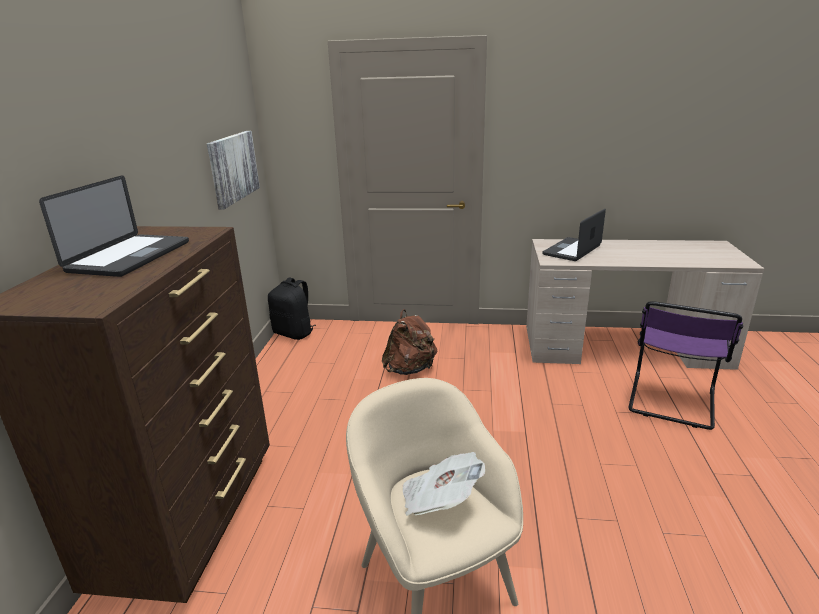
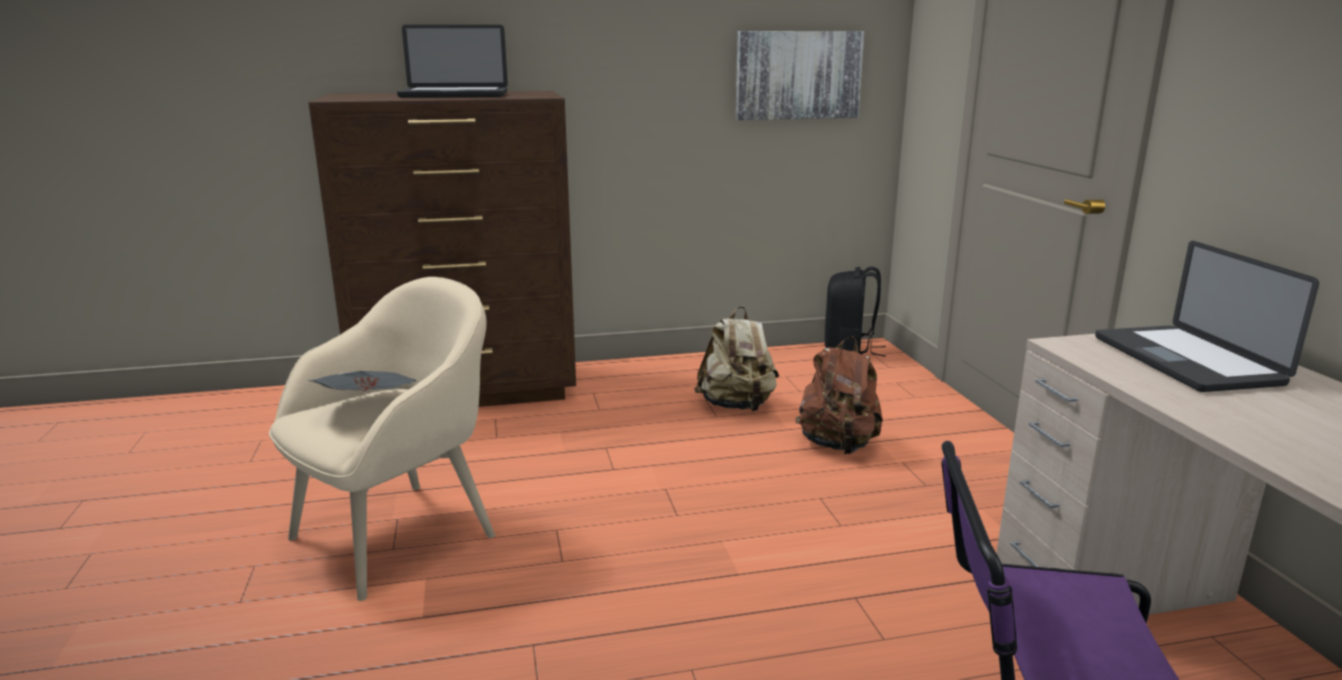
camera: 70 degrees right, 5 degrees down
(337, 389) = (737, 406): none -> beige backpack
(572, 250) = (1185, 360): laptop -> laptop turned 120 degrees counterclockwise

